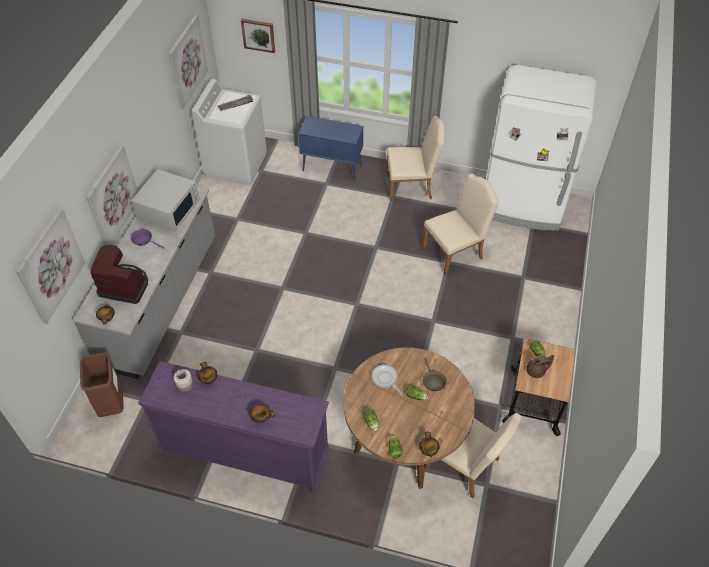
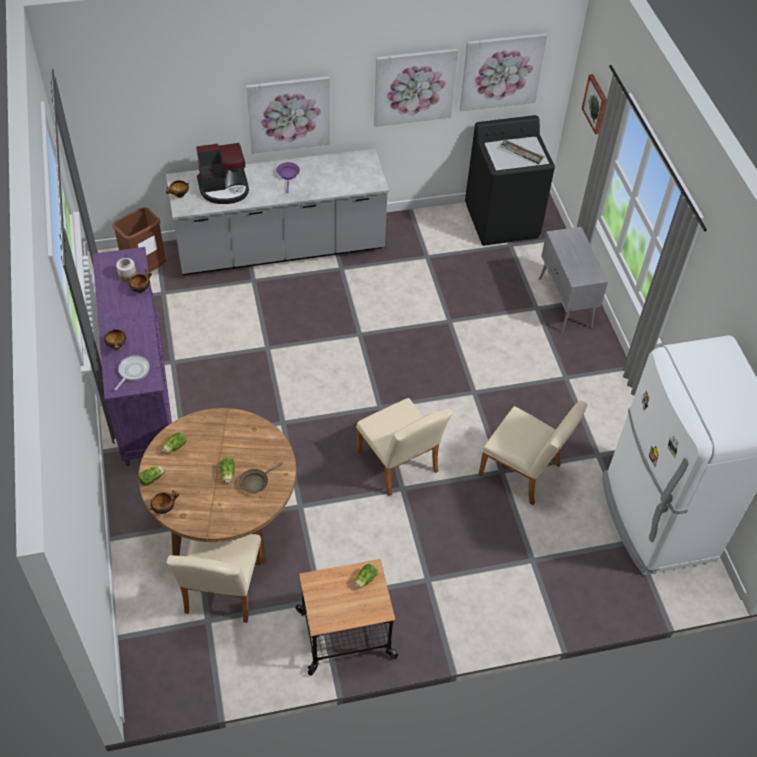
camera: 60 degrees right, 0 degrees up
(50, 266) = (164, 108): picture -> picture (414, 87)
(124, 286) = (224, 188): coffee machine -> coffee machine turned 90 degrees clockwise
(169, 209) = (339, 174): white microwave -> none
(236, 165) = (502, 221): white washing machine -> black washing machine
(332, 168) = (565, 303): blue cabinet -> grey cabinet
(385, 379) = (236, 439): frying pan -> frying pan (133, 371)
(412, 186) = (598, 390): beige chair -> beige chair (400, 465)
(536, 371) = (337, 587): brown teapot -> none

